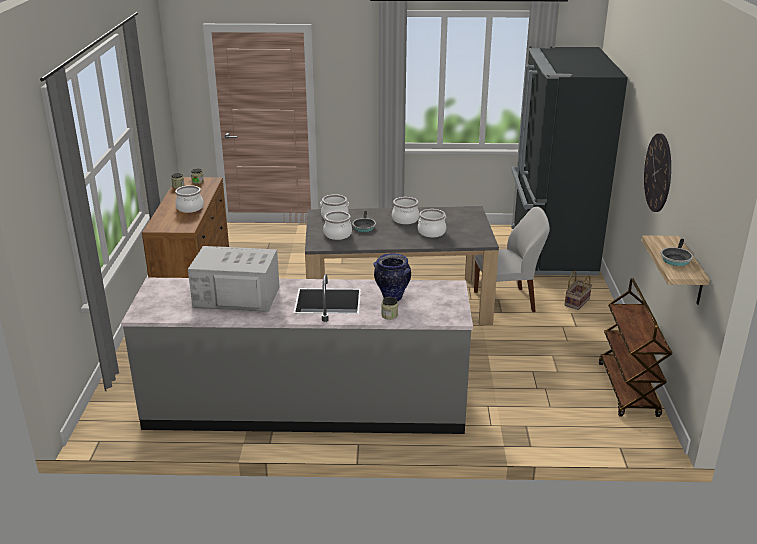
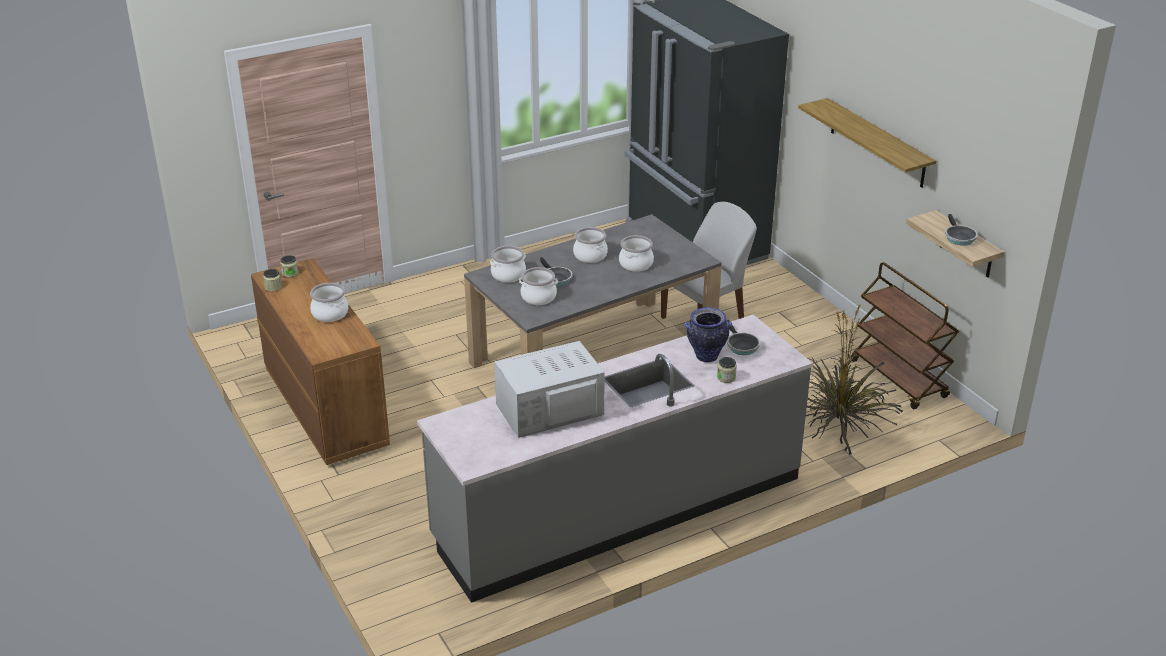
camera: 30 degrees left, 5 degrees up
(429, 298) = (741, 346): none -> frying pan
(542, 406) = (840, 424): none -> potted plant
(576, 301) = (773, 297): basket -> none
(658, 172) = (877, 143): wall clock -> shelf

